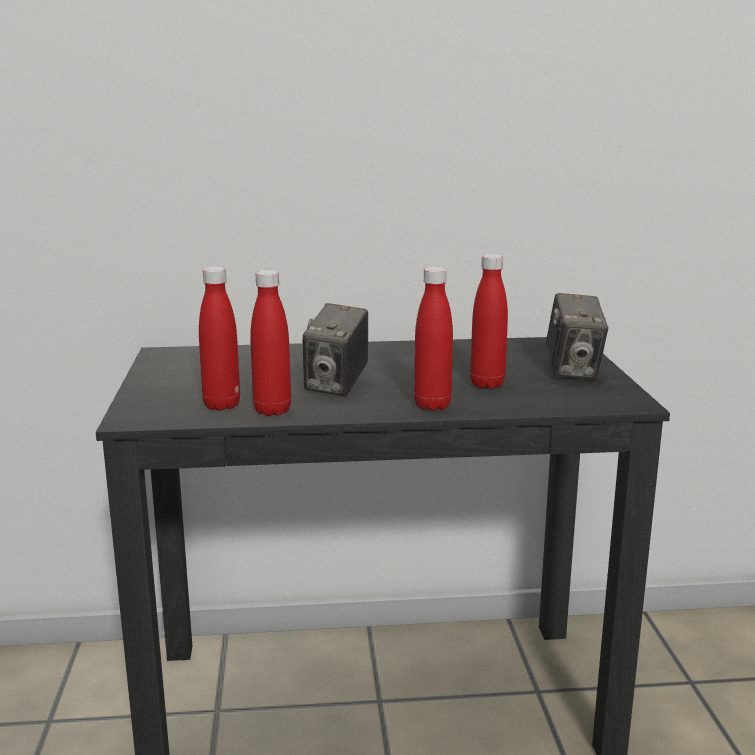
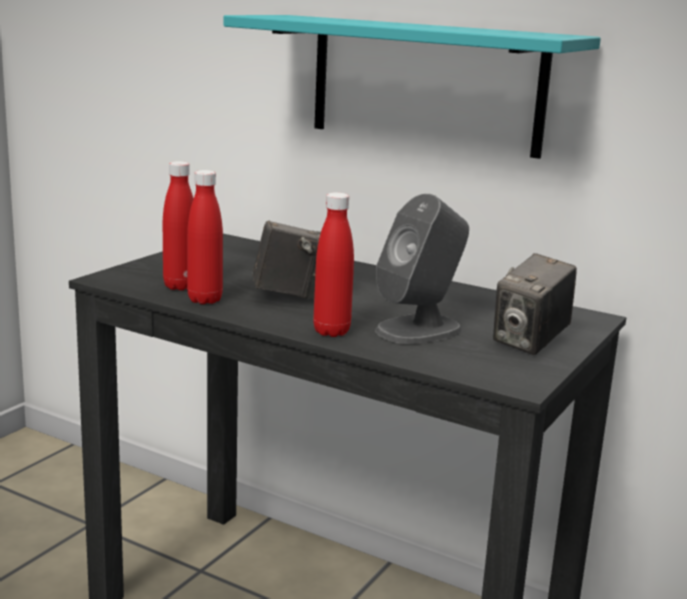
camera: 35 degrees right, 0 degrees up
(337, 386) = (292, 296): camera -> camera turned 150 degrees counterclockwise
(370, 157) = (425, 84): none -> turquoise shelf
(487, 384) = (419, 329): red bottle -> grey speaker

